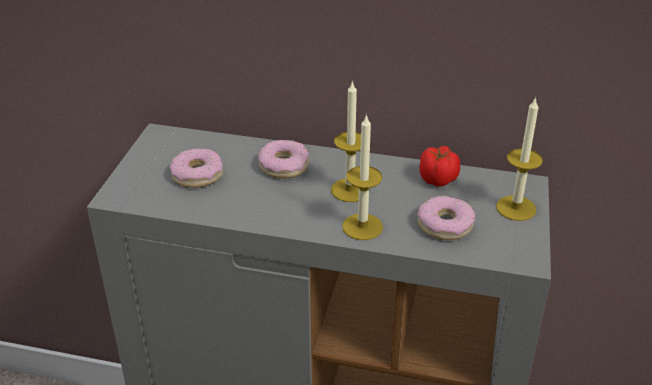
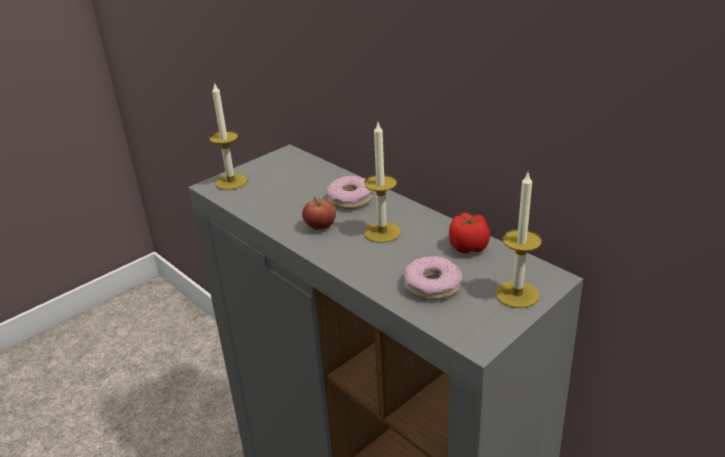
camera: 35 degrees right, 5 degrees down
(197, 175) = (281, 187): donut -> none
(286, 204) = (320, 227): none -> apple
(362, 227) = (360, 263): candle -> candle (231, 182)

